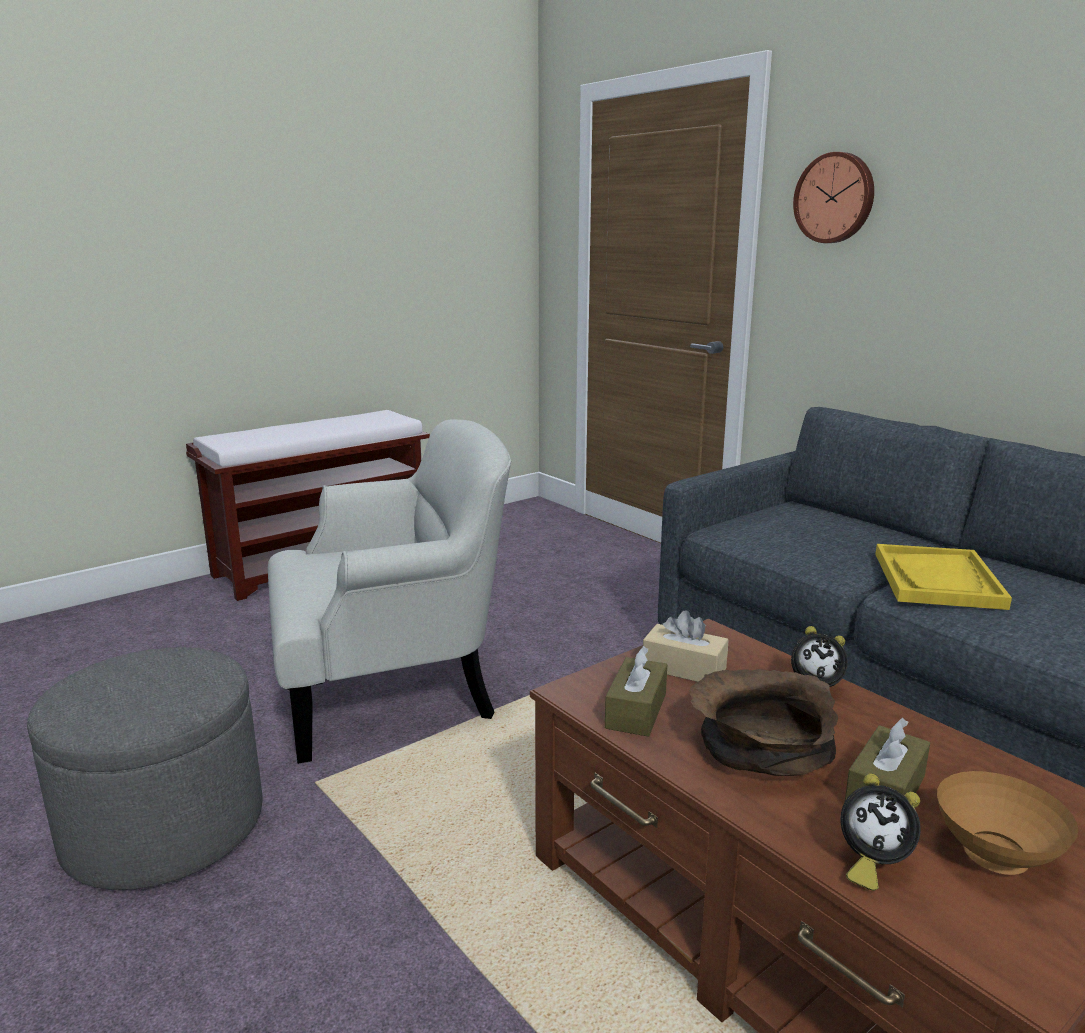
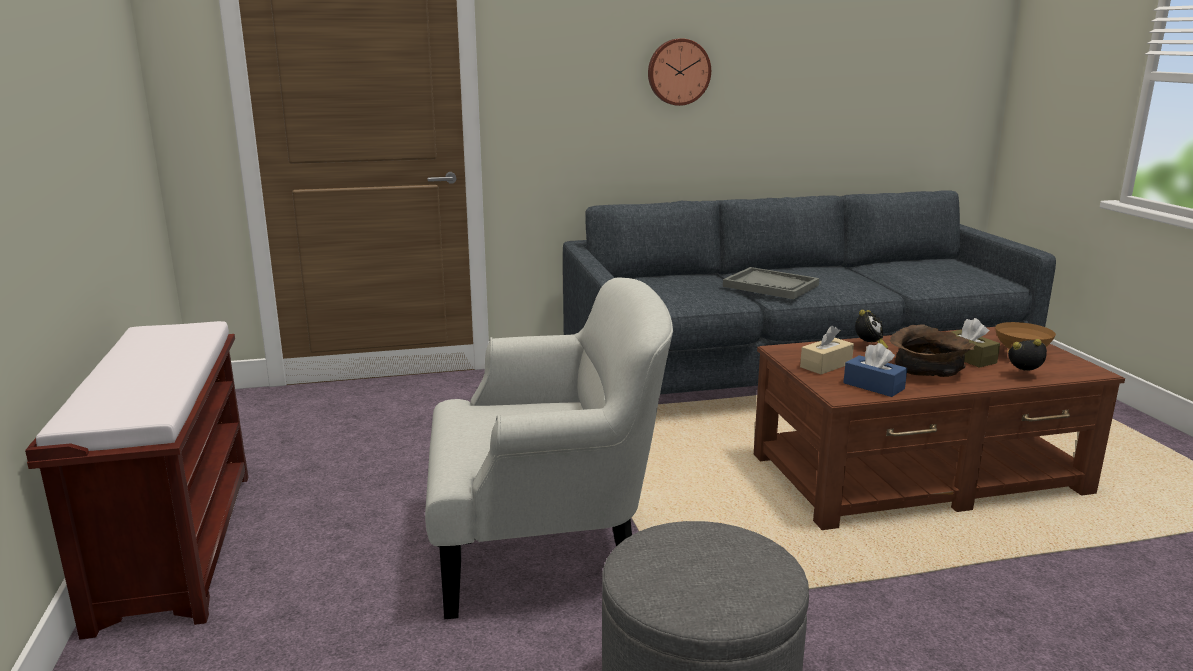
camera: 65 degrees left, 0 degrees up
(393, 689) = (546, 547): white armchair -> white armchair turned 75 degrees clockwise
(636, 711) = (873, 386): brown tissue box -> blue tissue box
(835, 198) = (552, 46): wall clock -> wall clock (678, 72)
(870, 864) = (1025, 374): alarm clock -> alarm clock turned 120 degrees counterclockwise
(937, 580) = (771, 286): yellow tray -> grey tray

